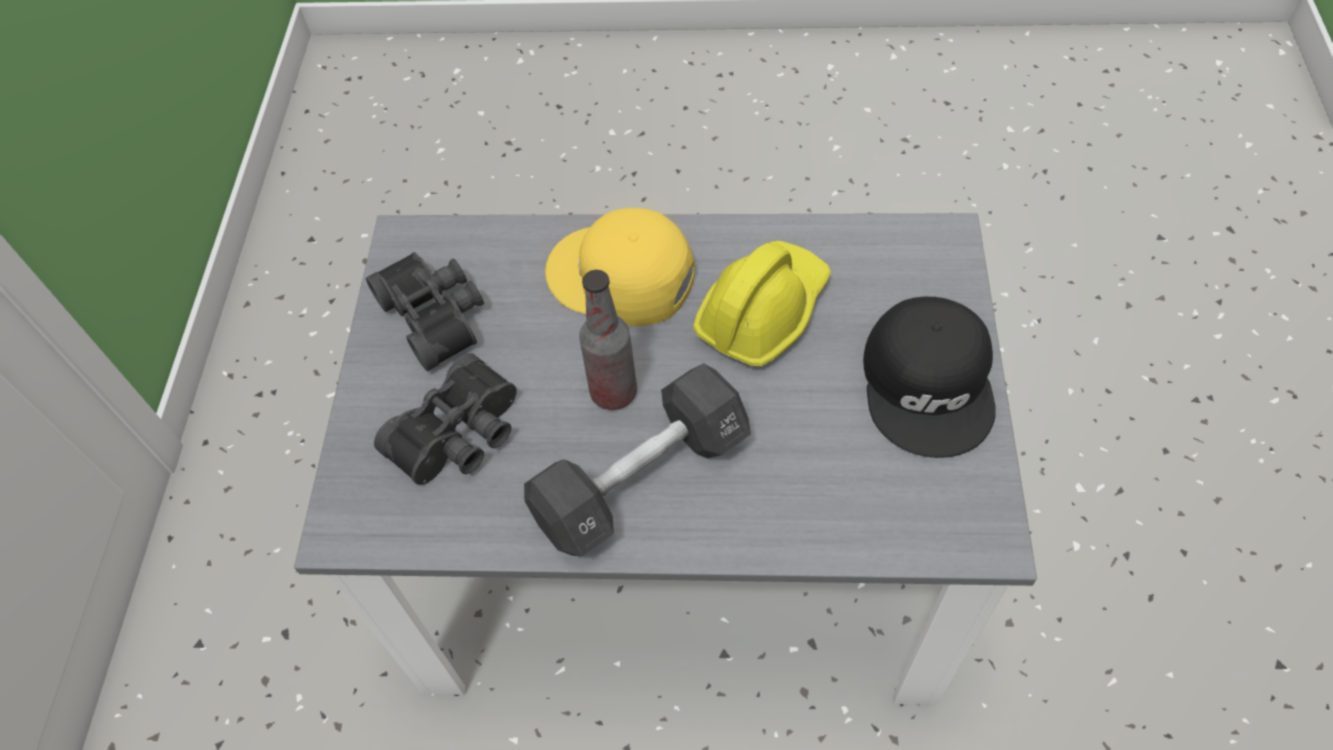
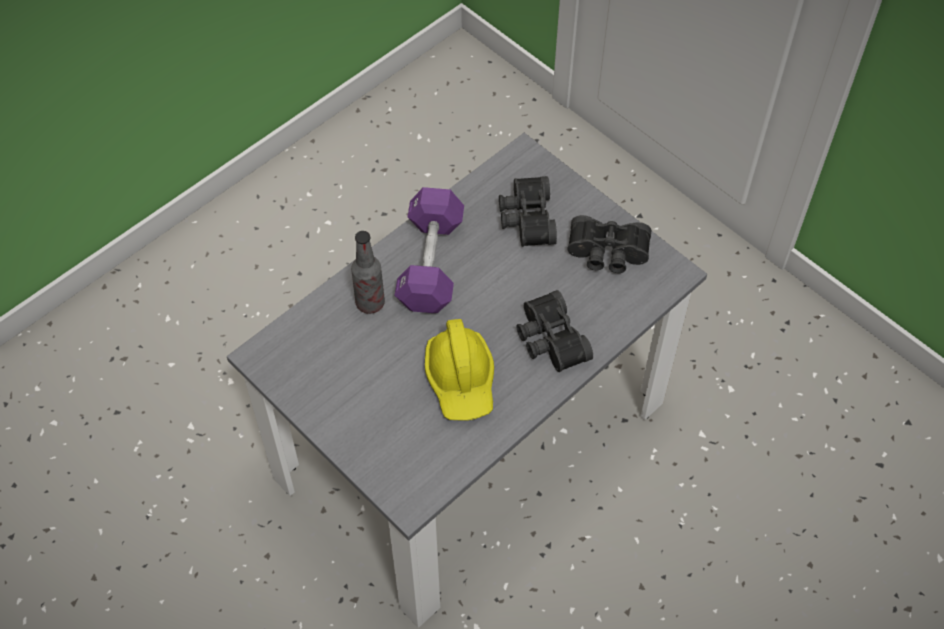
camera: 130 degrees right, 0 degrees up
(613, 392) = (485, 286): bottle -> bottle (370, 303)
(621, 277) = (549, 340): yellow cap -> black binoculars
(641, 478) = (430, 263): black dumbbell -> purple dumbbell
(930, 384) = (345, 408): black cap -> none

